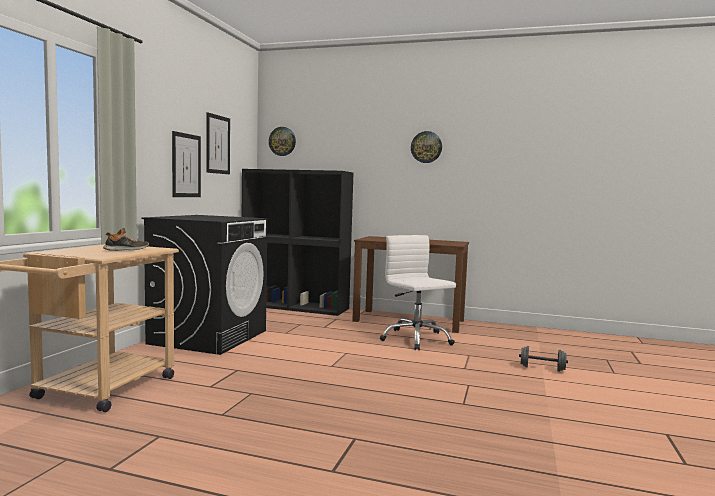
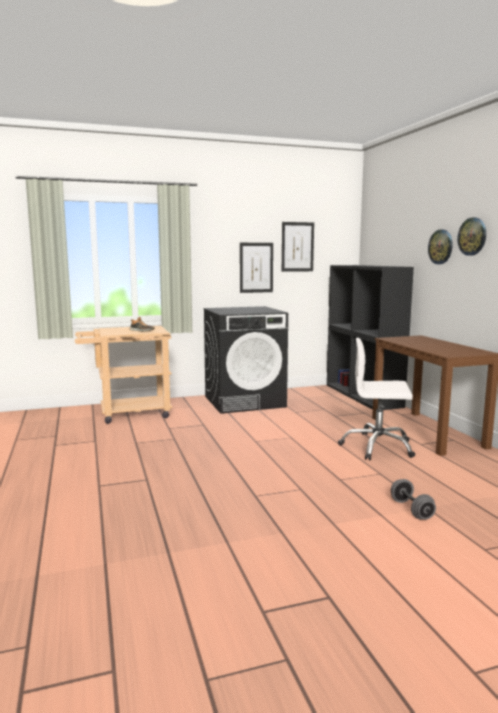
camera: 55 degrees right, 5 degrees up
(282, 141) = (373, 236): wall clock -> wall clock (441, 247)
(416, 339) = (377, 447): white office chair -> white office chair turned 105 degrees counterclockwise

